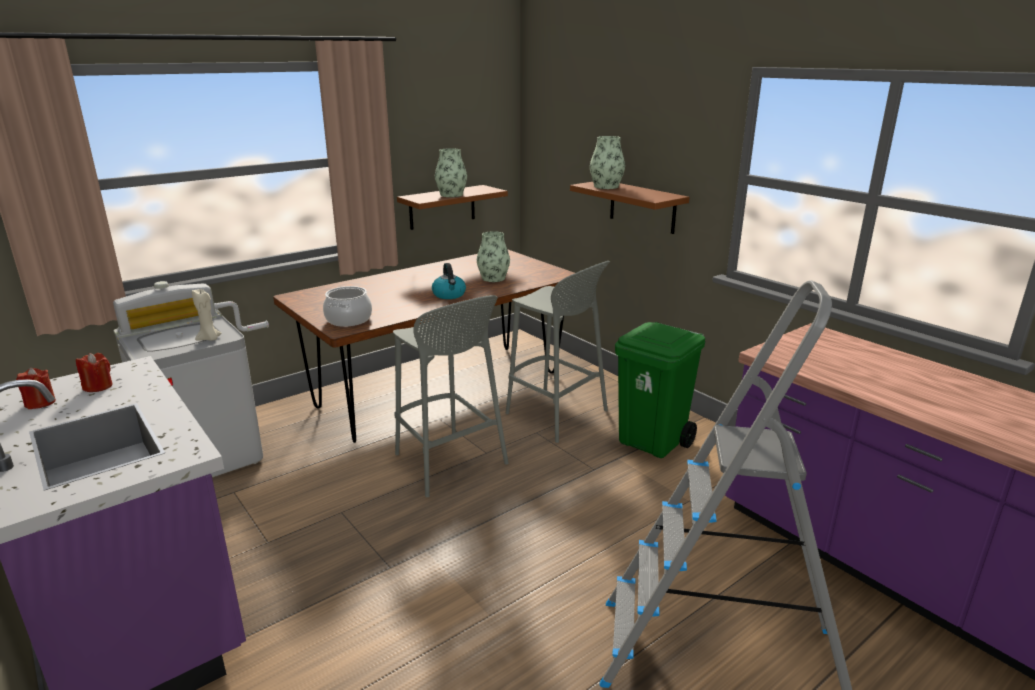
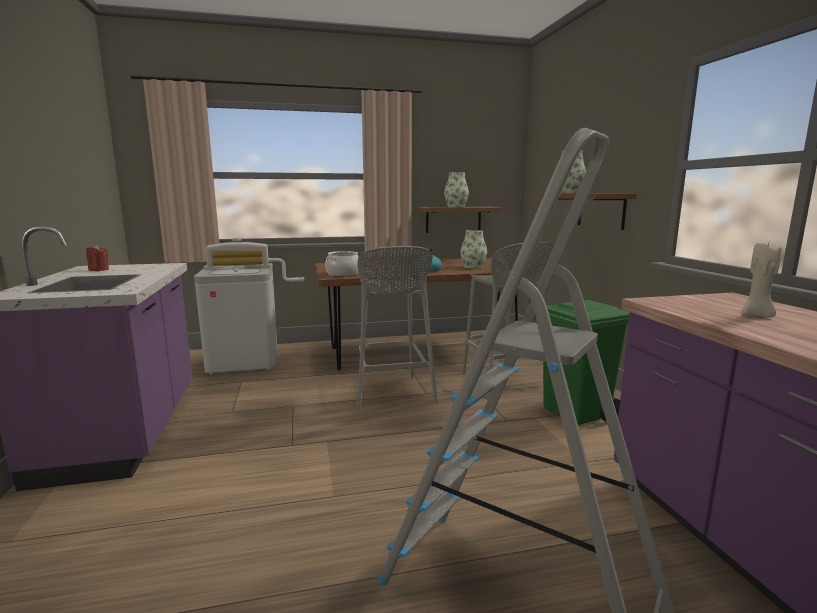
camera: 25 degrees right, 10 degrees down
(98, 386) = (137, 268): red candle -> none
(209, 339) = (249, 273): beige candle -> beige candle (757, 316)

